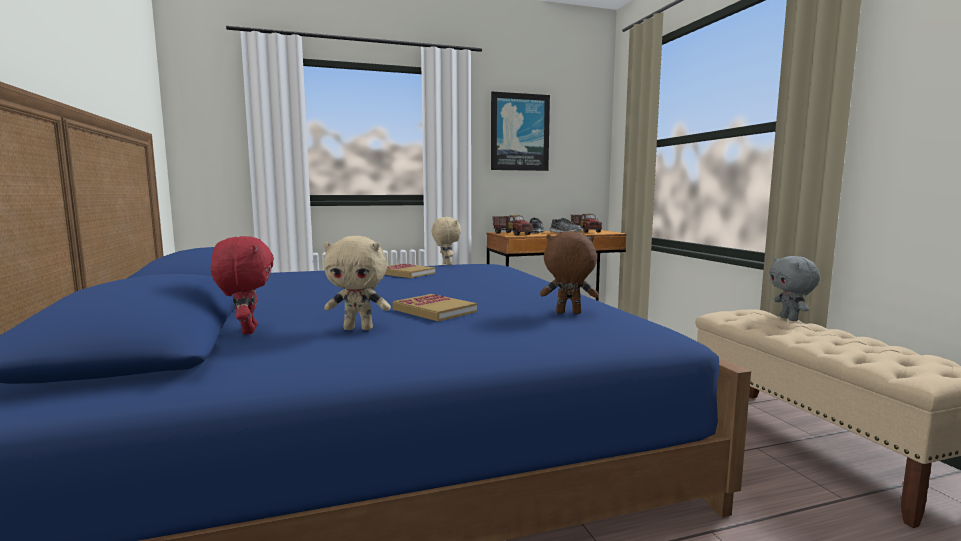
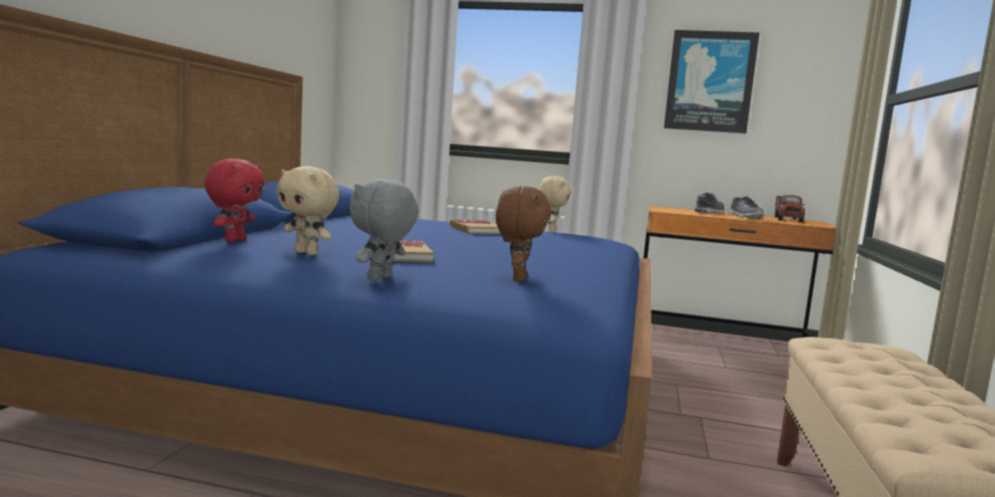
camera: 30 degrees right, 0 degrees up
(512, 234) = (671, 210): toy truck -> none
(568, 313) = (517, 279): brown plush toy -> brown plush toy turned 60 degrees clockwise
(790, 319) = (919, 366): grey plush toy -> grey plush toy (381, 278)

